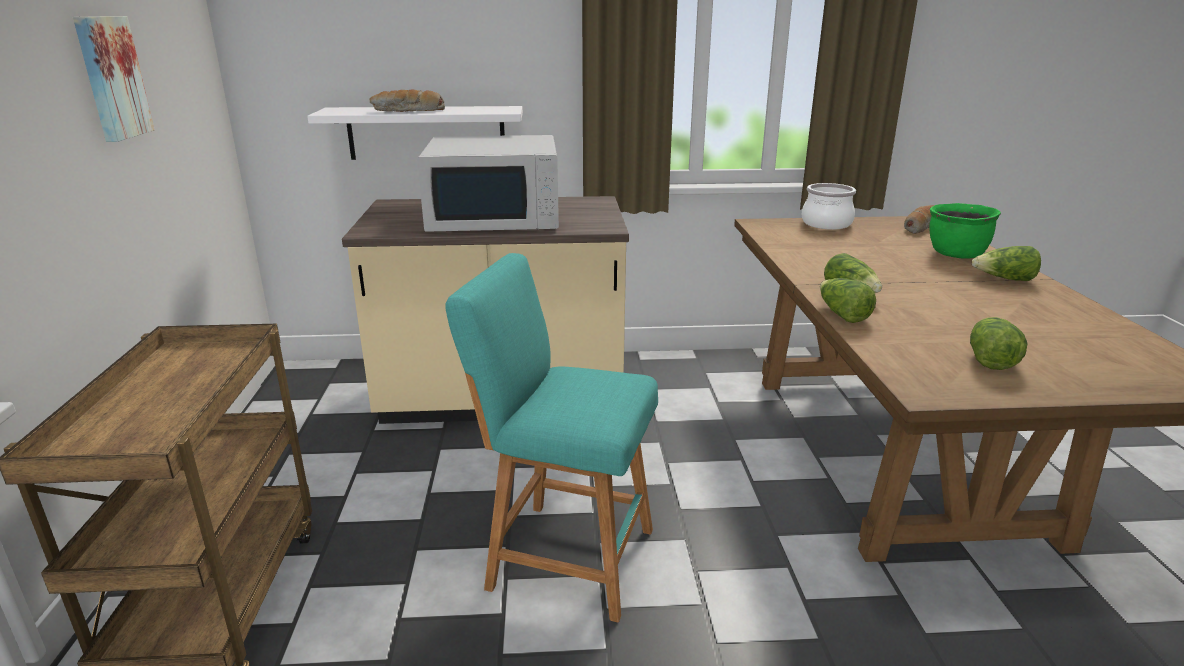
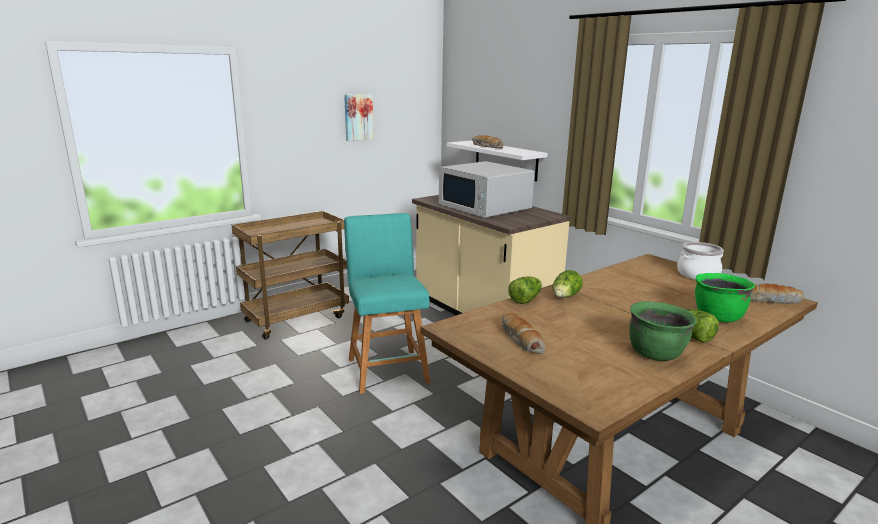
camera: 55 degrees right, 5 degrees down
(989, 359) = (520, 339): lettuce -> bread
(1053, 308) = (656, 353): none -> green cooking pot

